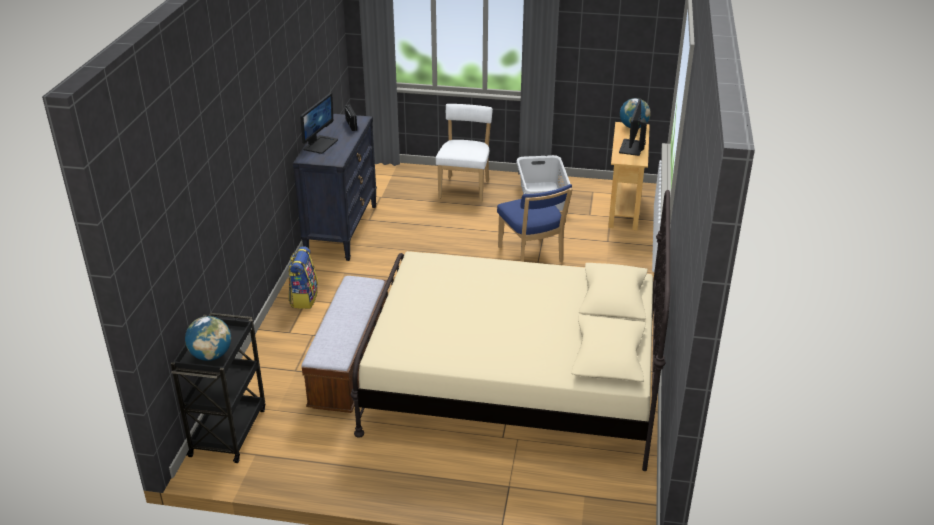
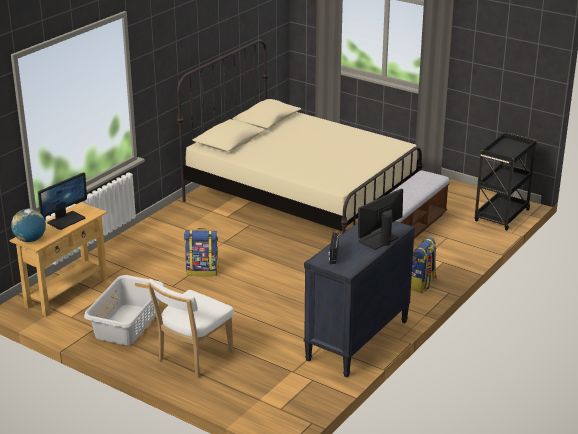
camera: 155 degrees left, 5 degrees down
(211, 355) = (510, 145): globe -> none
(532, 256) = (202, 271): blue chair -> backpack

